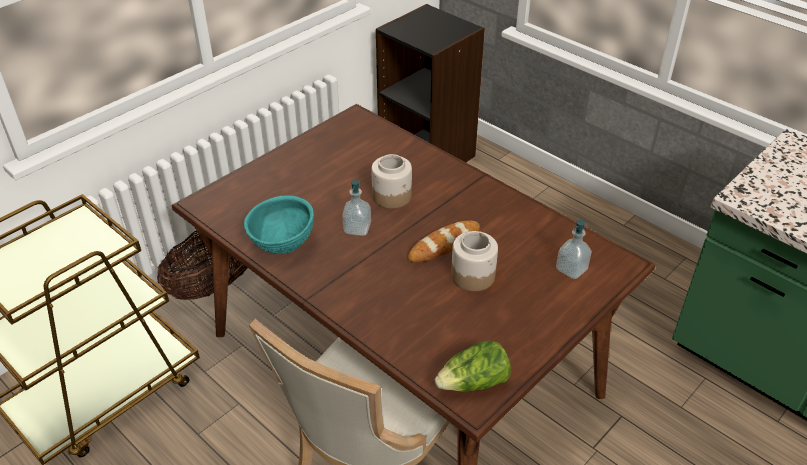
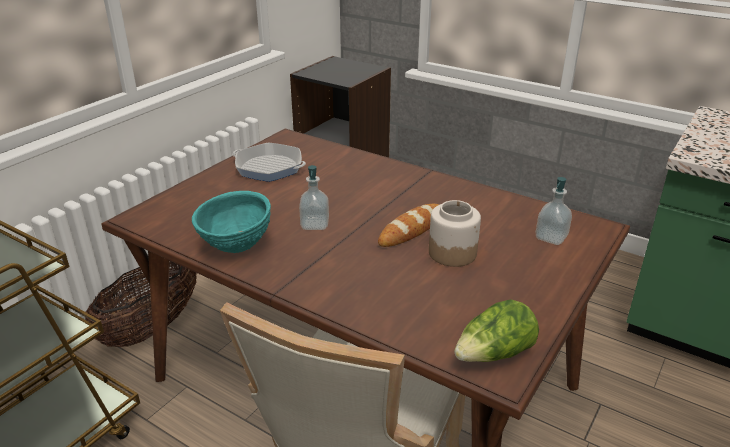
camera: 10 degrees left, 10 degrees down
(330, 155) = (269, 167): none -> frying pan
(392, 196) = (344, 194): jar -> none

